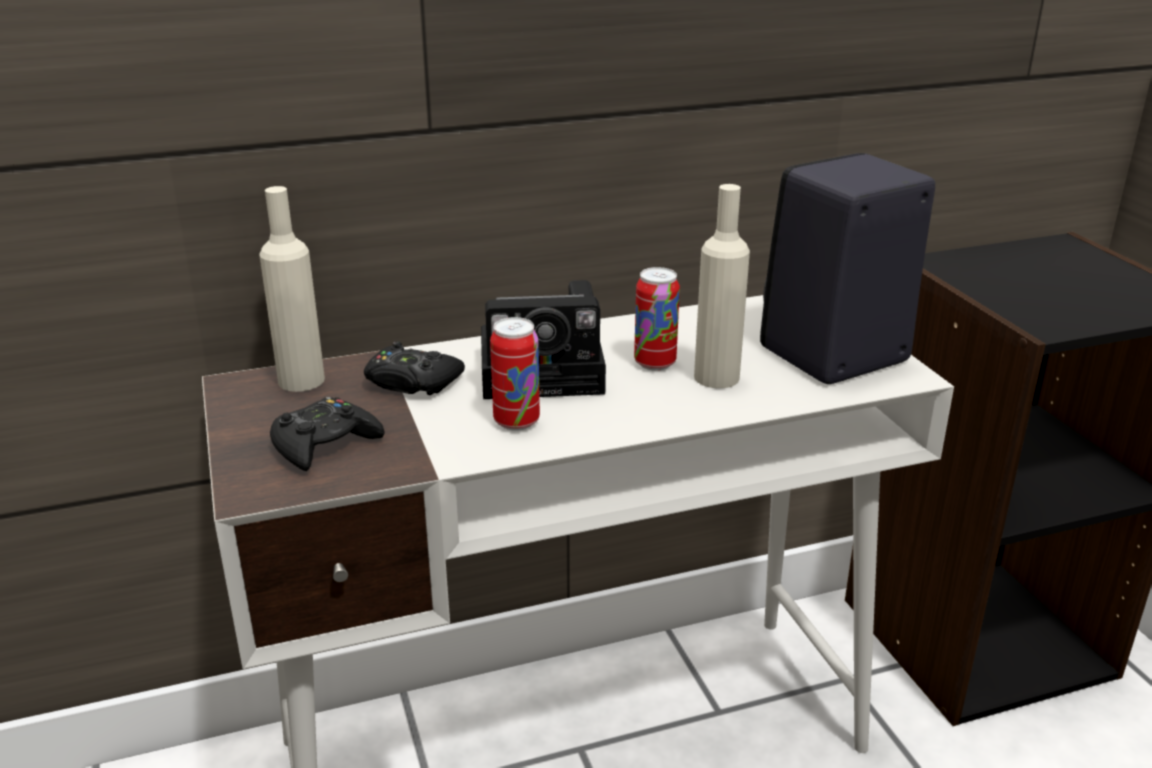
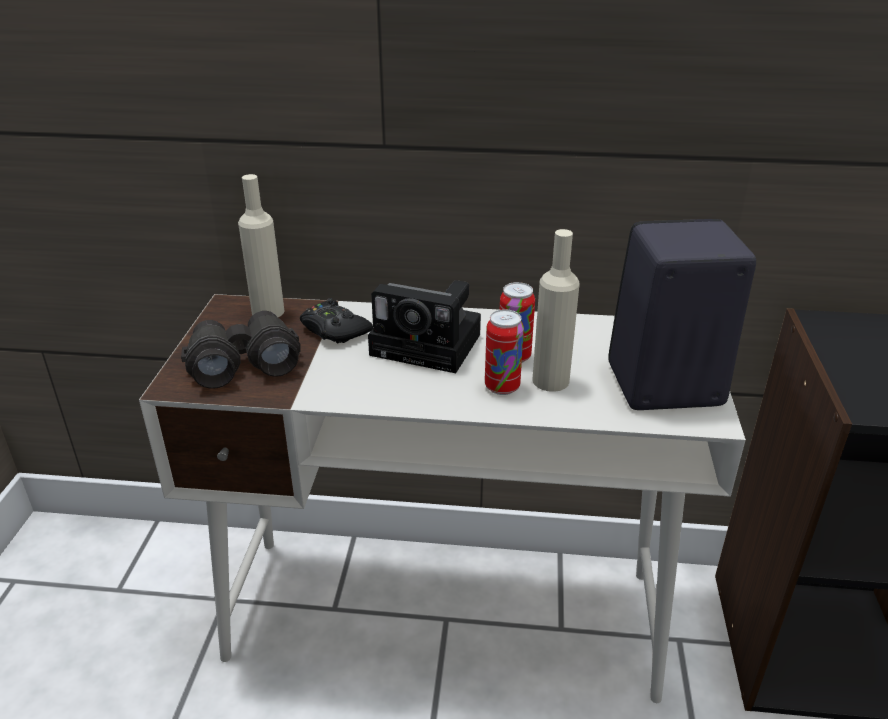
camera: 25 degrees right, 5 degrees up
(325, 444) = (243, 363): black game controller -> black binoculars
(516, 421) = (376, 379): can -> can (502, 387)

